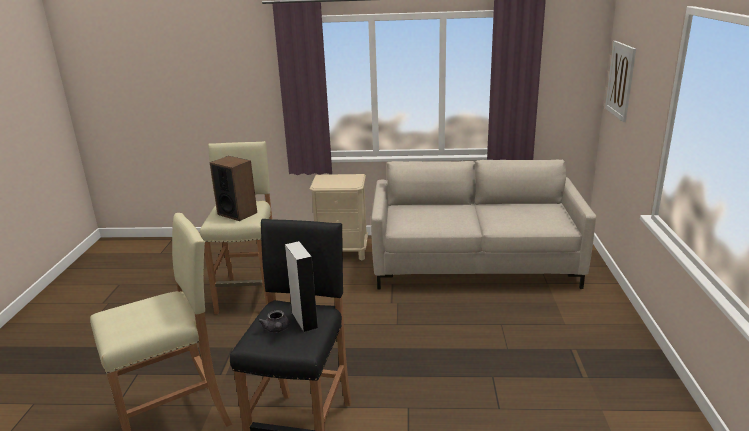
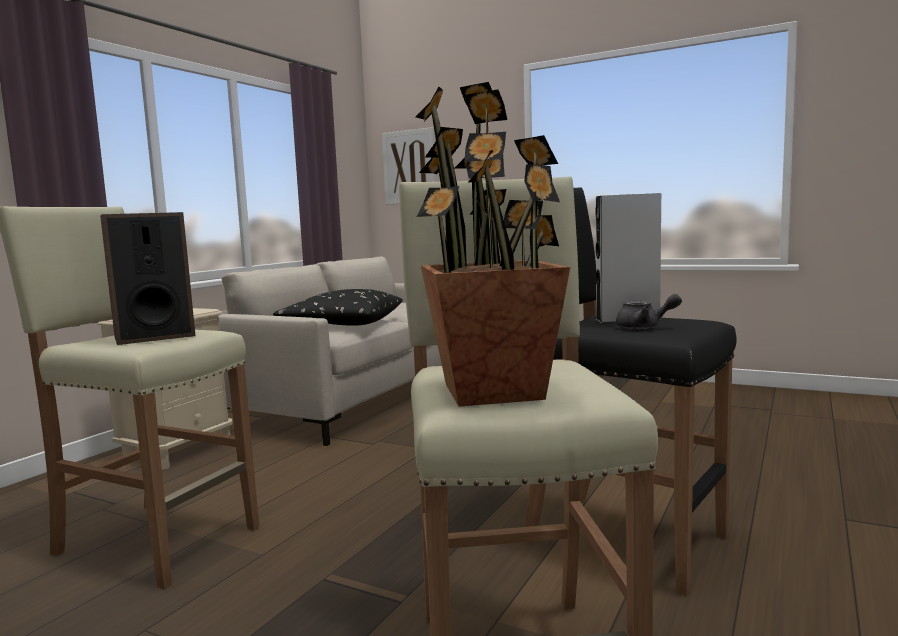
camera: 65 degrees left, 15 degrees down
(124, 316) = (494, 392): none -> potted plant
(440, 216) = (342, 323): none -> black pillow

